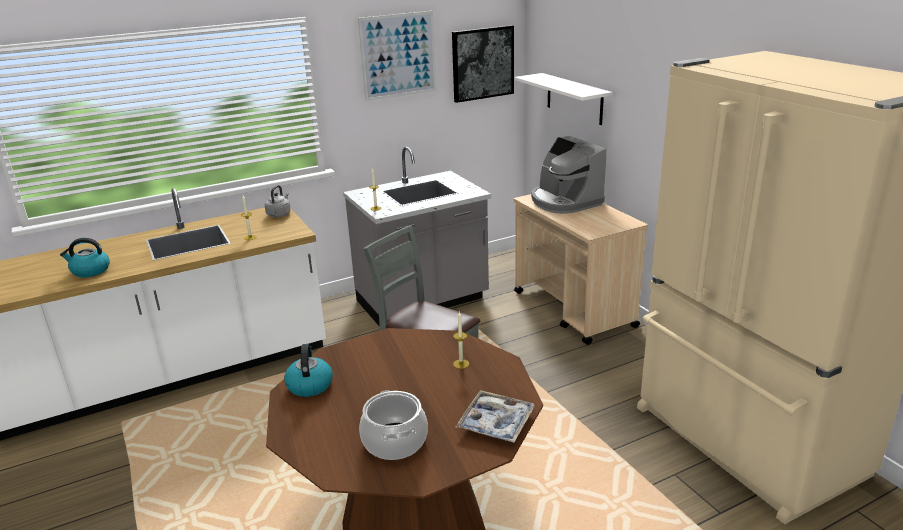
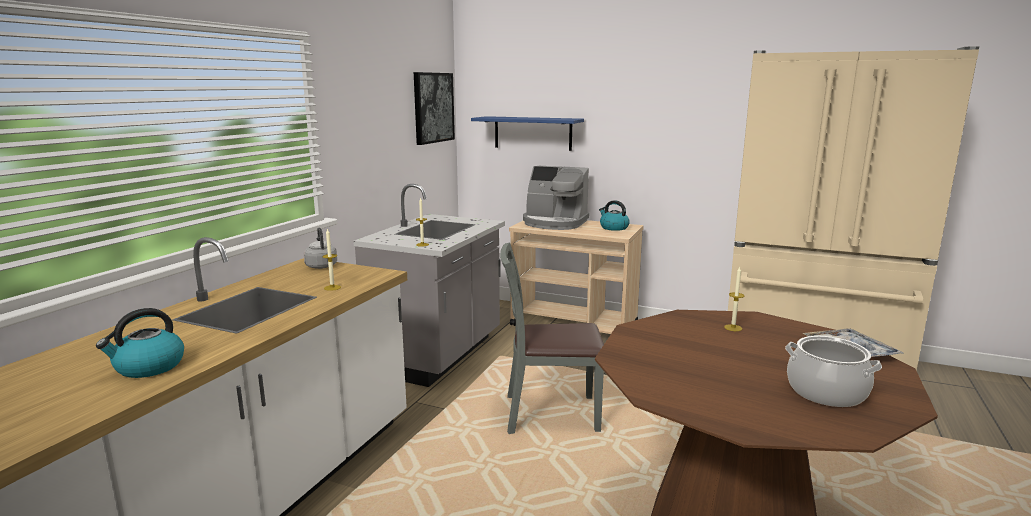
camera: 40 degrees left, 10 degrees down
(309, 385) = (658, 384): kettle -> kettle (613, 228)
(398, 55) = (378, 90): picture -> none
(574, 98) = (532, 133): white shelf -> blue shelf

